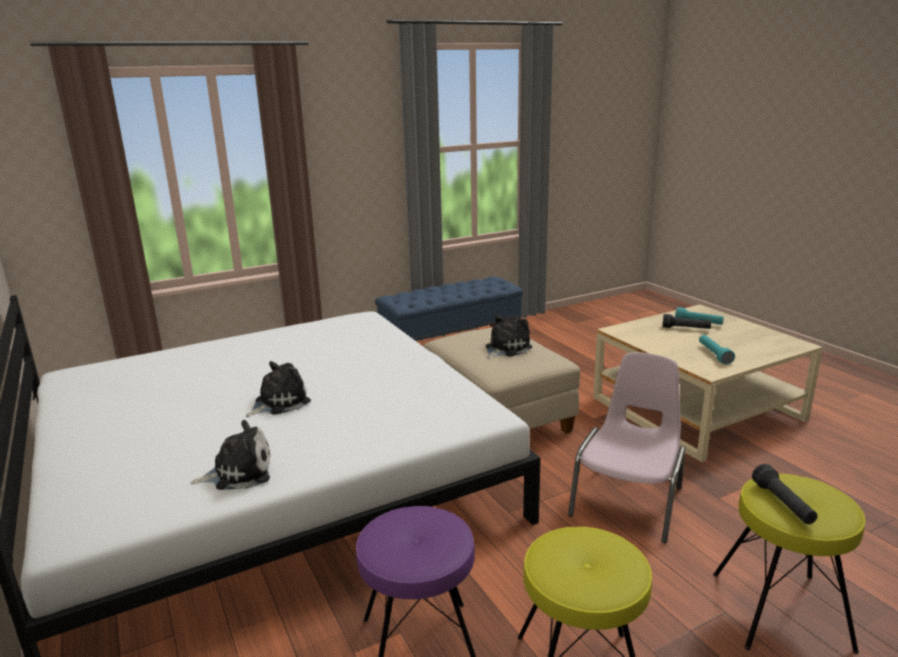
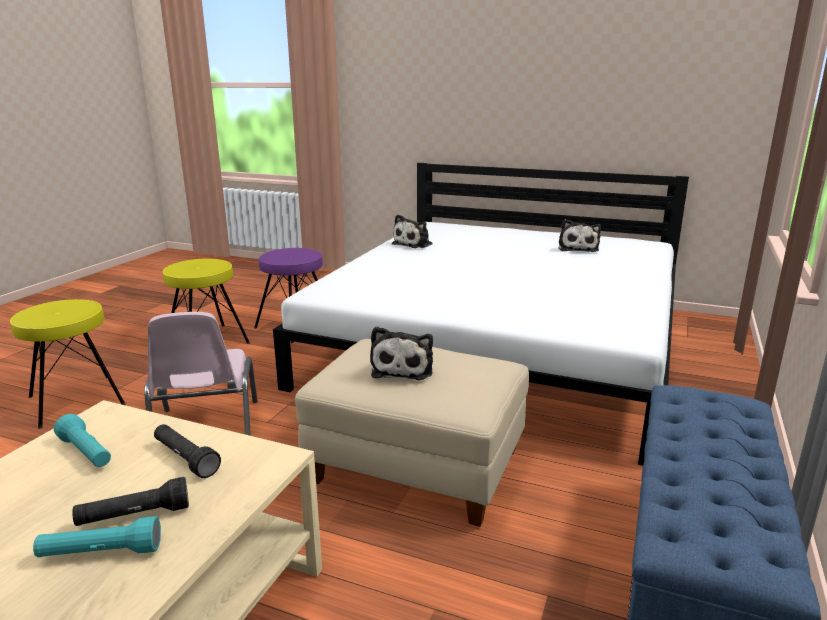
camera: 140 degrees right, 0 degrees up
(279, 403) = (476, 264): plush toy -> plush toy (577, 248)
(783, 504) = (72, 305): black flashlight -> black flashlight (185, 459)

